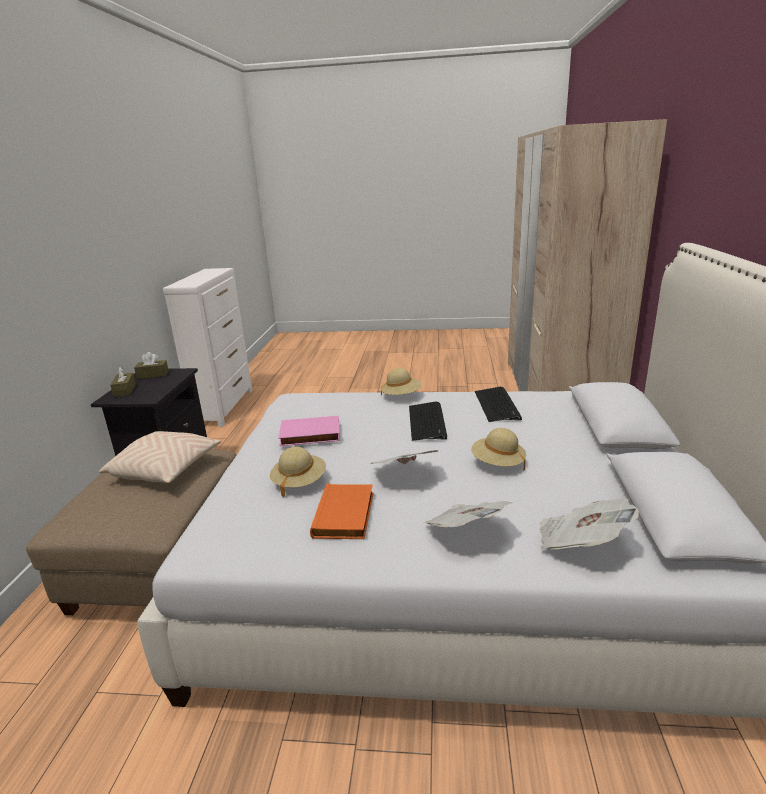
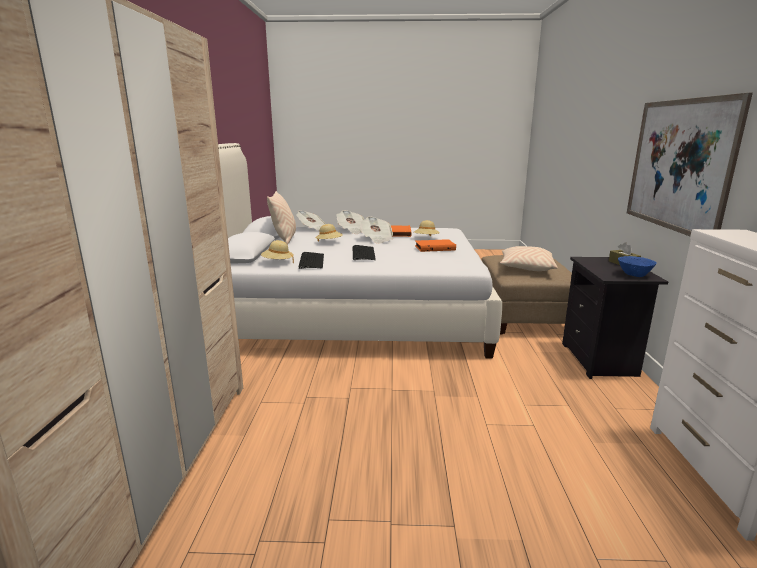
camera: 175 degrees right, 5 degrees down
(92, 272) = (678, 165): none -> picture
(153, 375) = (634, 275): brown tissue box -> blue bowl
(310, 435) = (435, 248): pink book -> orange book
(401, 396) = (382, 267): beige hat -> beige hat (277, 262)
(604, 478) = (284, 239): none -> beige pillow

